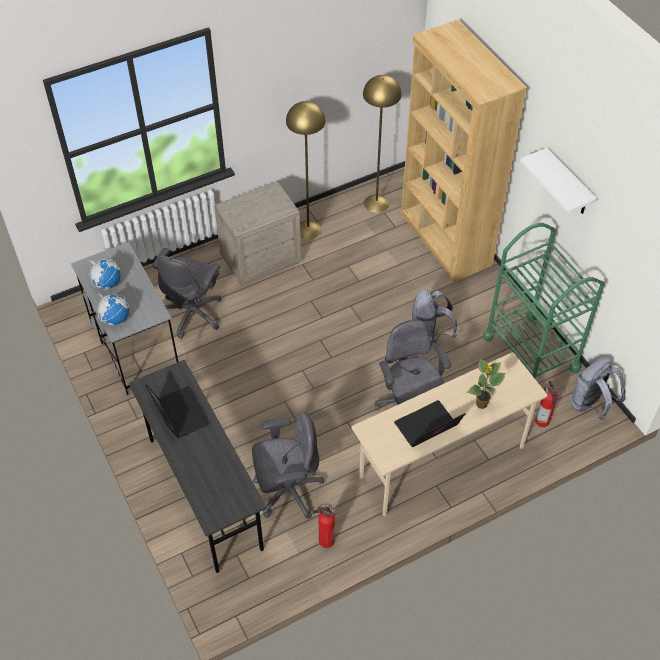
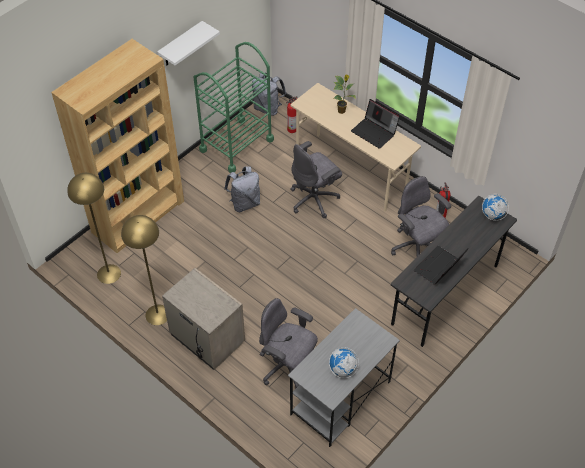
camera: 110 degrees left, 0 degrees up
(115, 318) = (375, 346): globe -> globe (492, 215)
(193, 313) = (287, 367): grey office chair -> grey office chair turned 150 degrees counterclockwise

